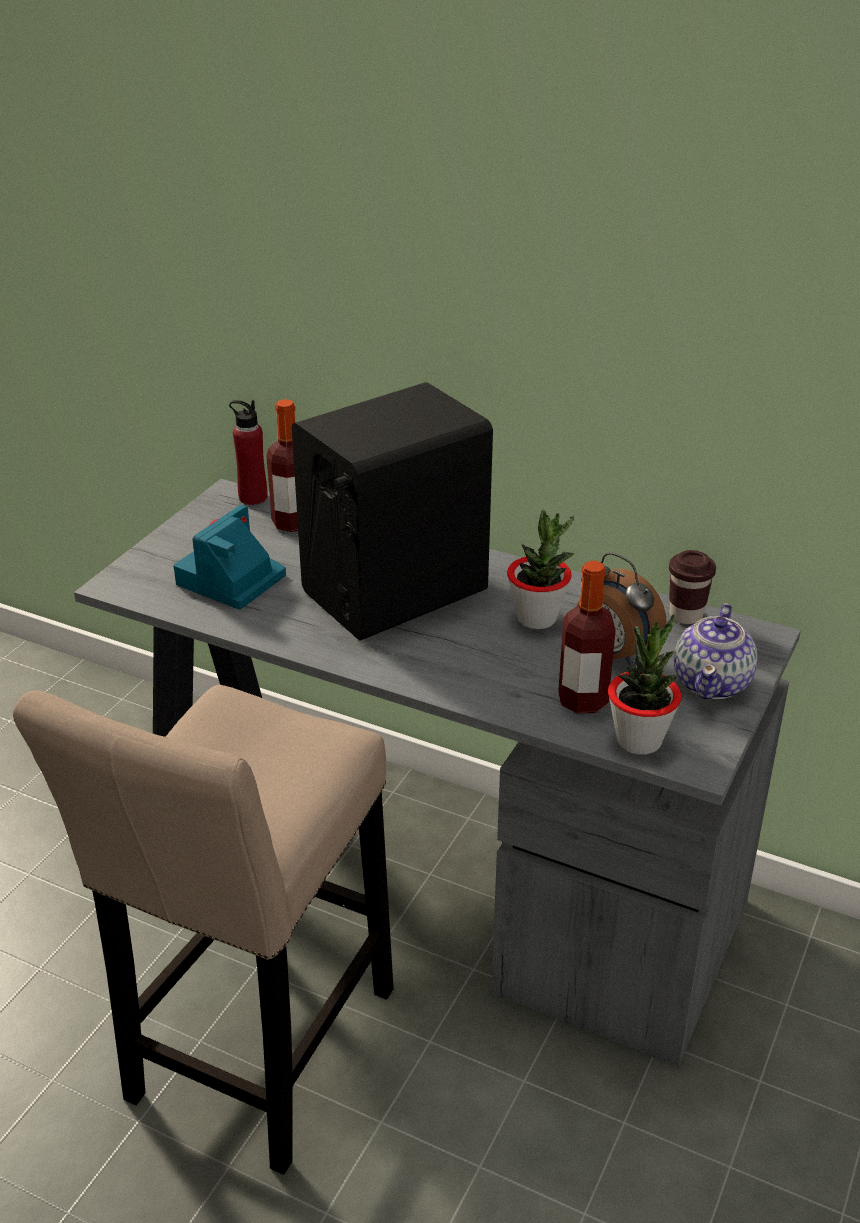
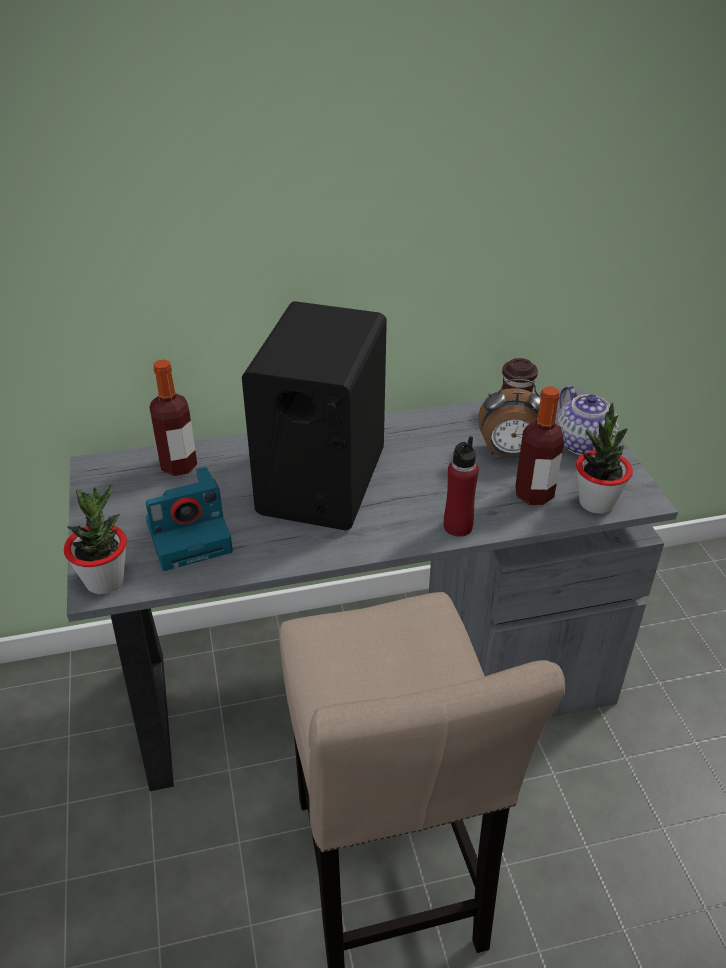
camera: 40 degrees left, 5 degrees up
(230, 581) = (191, 535): camera -> camera turned 105 degrees counterclockwise
(253, 497) = (119, 460): red bottle -> red bottle (457, 527)
(537, 618) = (436, 453): potted plant -> potted plant (105, 581)

